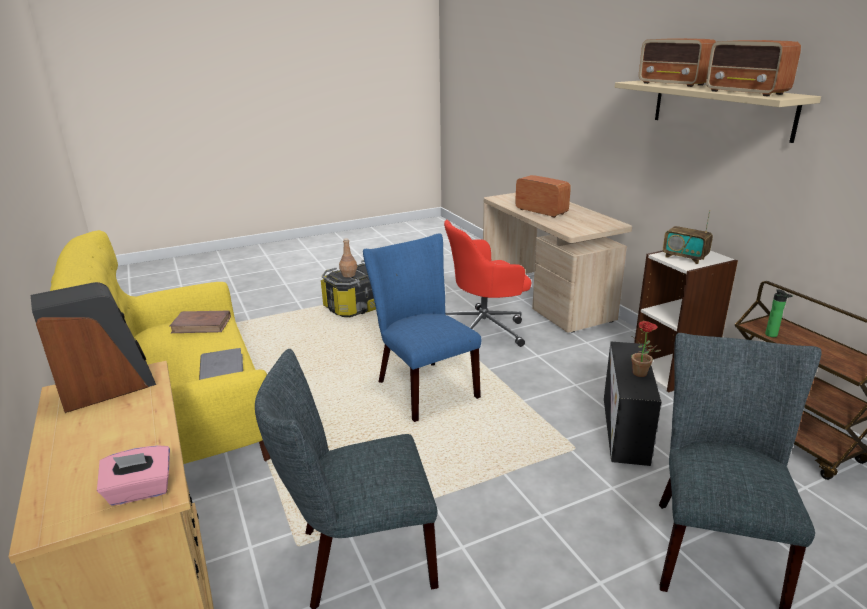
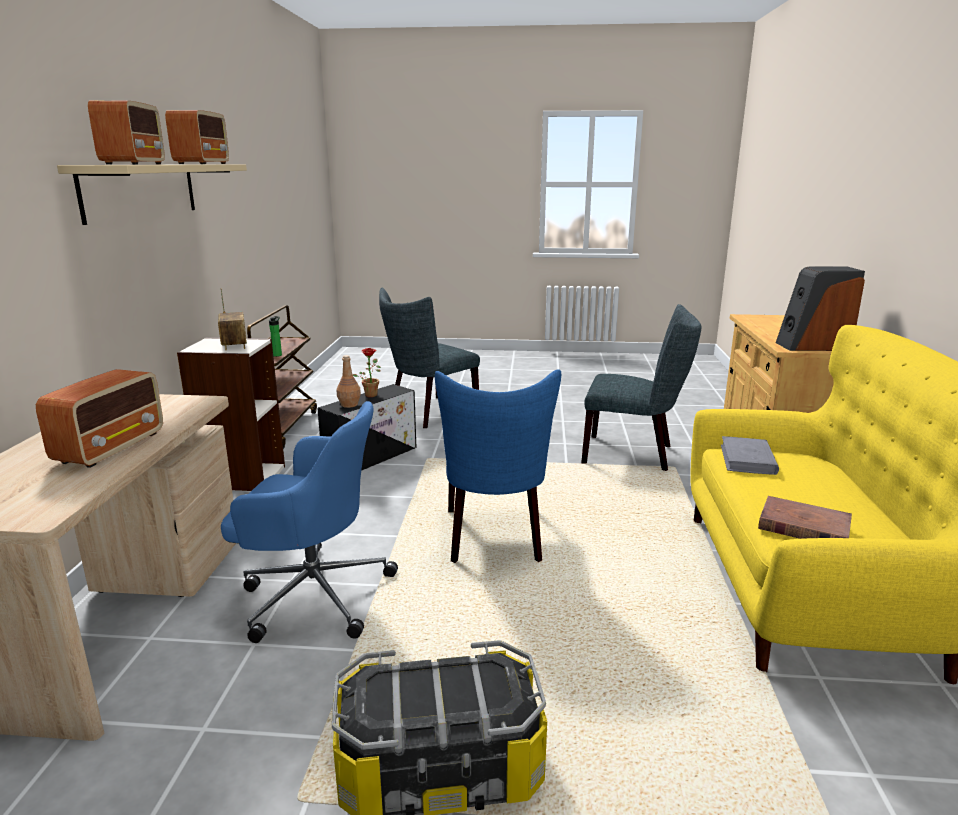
camera: 150 degrees left, 5 degrees down
(140, 491) = (755, 317): pink tissue box -> none
(349, 275) = (476, 685): brown bottle -> brown bottle (349, 404)
(485, 329) = (313, 594): red office chair -> blue office chair
(540, 211) = (112, 447): radio -> radio turned 150 degrees counterclockwise

